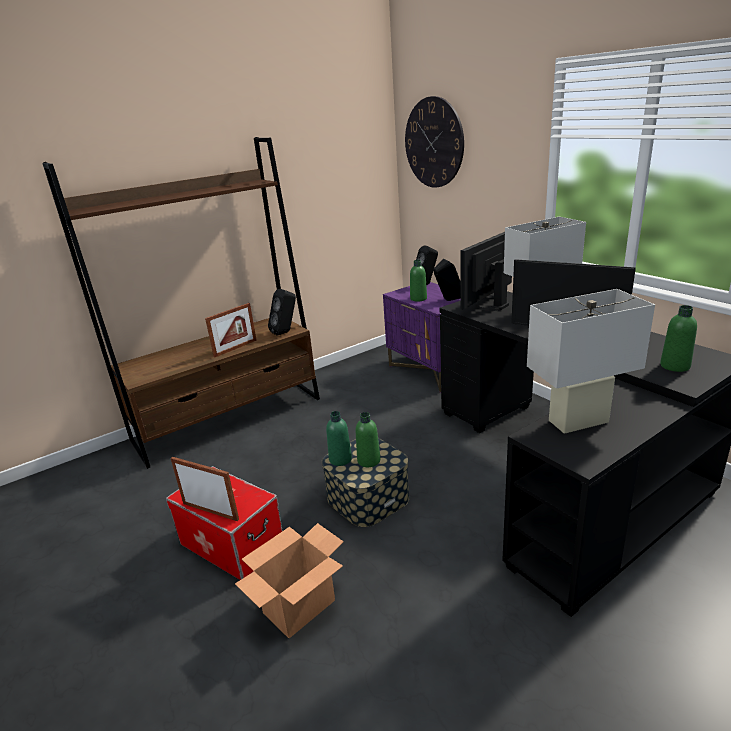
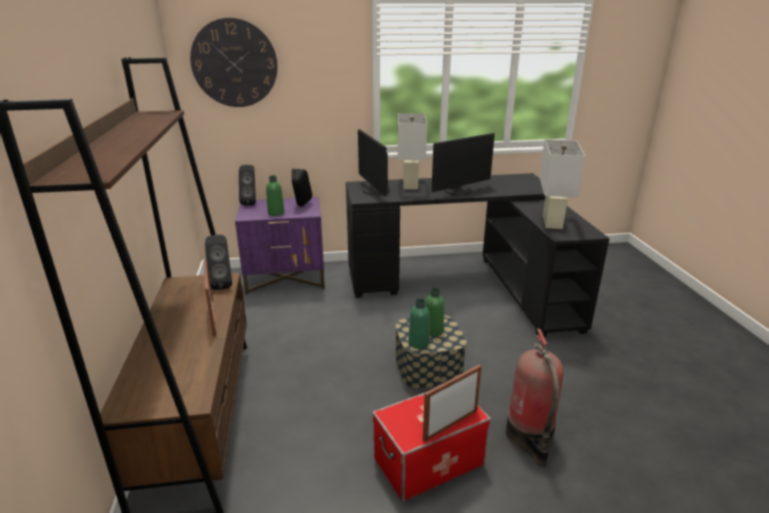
camera: 65 degrees left, 0 degrees up
(299, 607) = (530, 438): cardboard box -> fire extinguisher
(675, 366) = (523, 185): green bottle -> none

